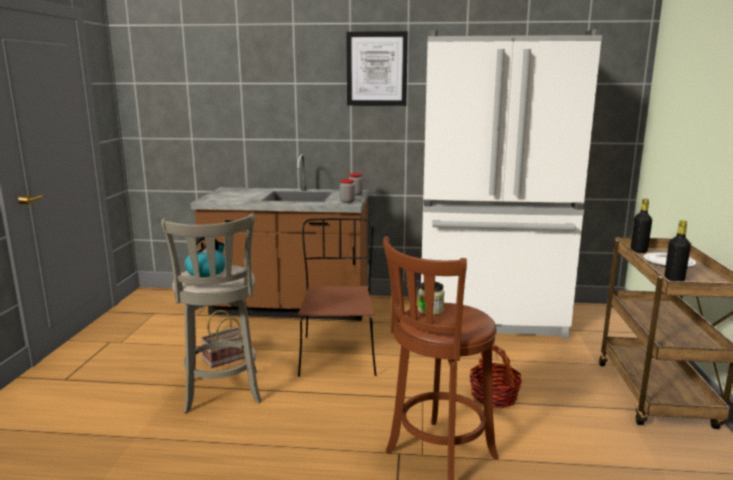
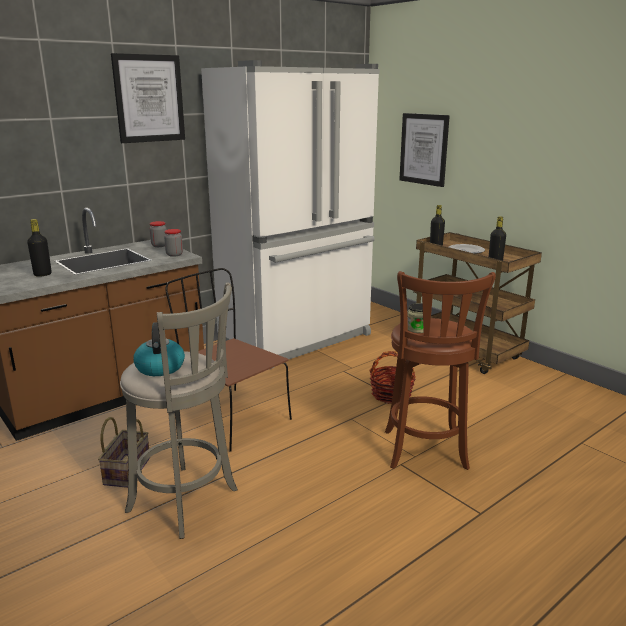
camera: 45 degrees left, 5 degrees up
(245, 197) = (42, 274): none -> black bottle
(682, 132) = (424, 149): none -> picture

